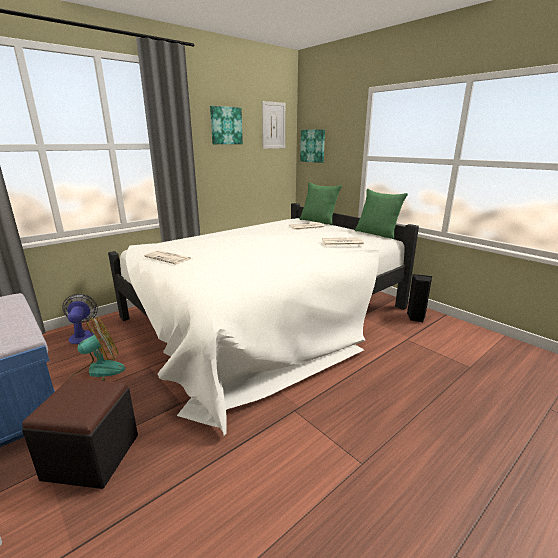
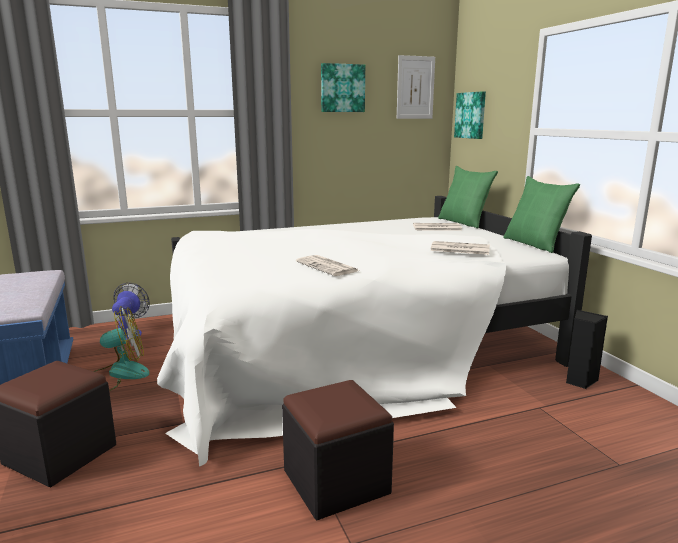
camera: 20 degrees right, 5 degrees down
(169, 258) = (218, 247): newspaper -> newspaper (328, 267)
(323, 421) = (336, 482): none -> black ottoman

